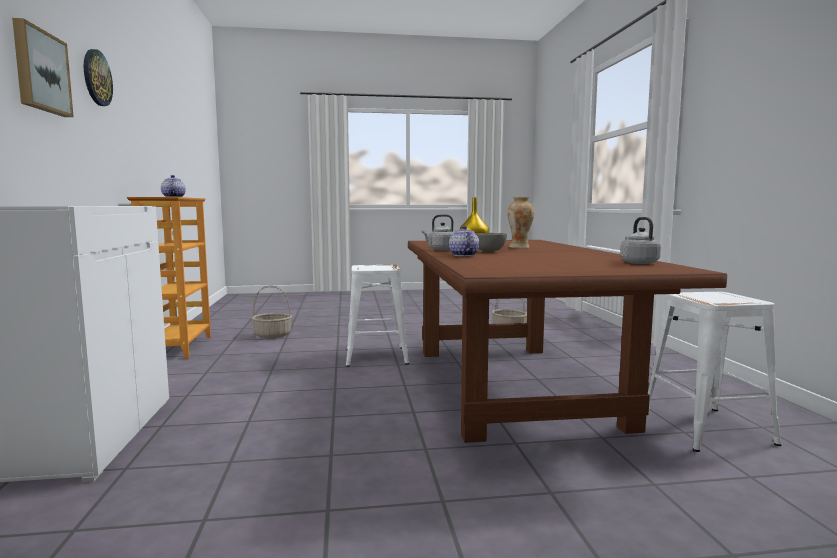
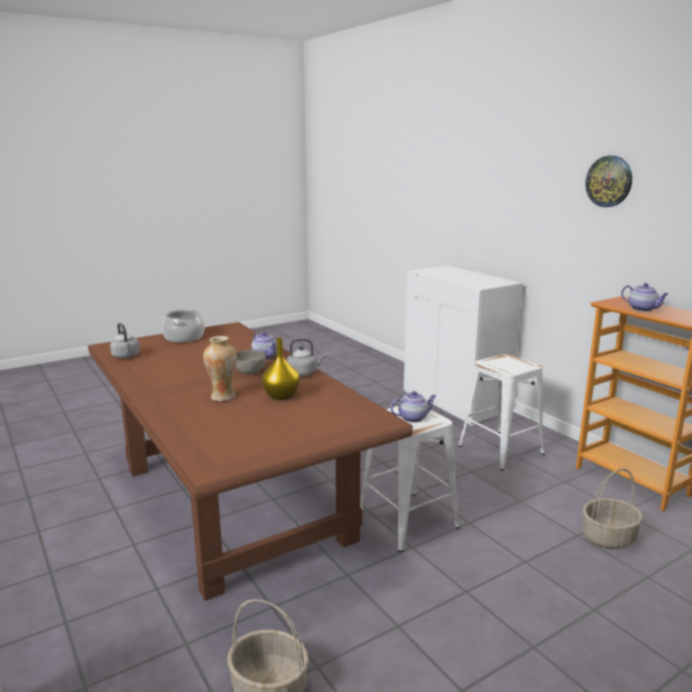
camera: 155 degrees right, 10 degrees up
(40, 71) = (533, 193): picture -> none
(374, 267) = (413, 418): none -> teapot
(567, 269) = (184, 337): none -> cooking pot
(707, 428) = (76, 486): white stool -> white stool (500, 450)

